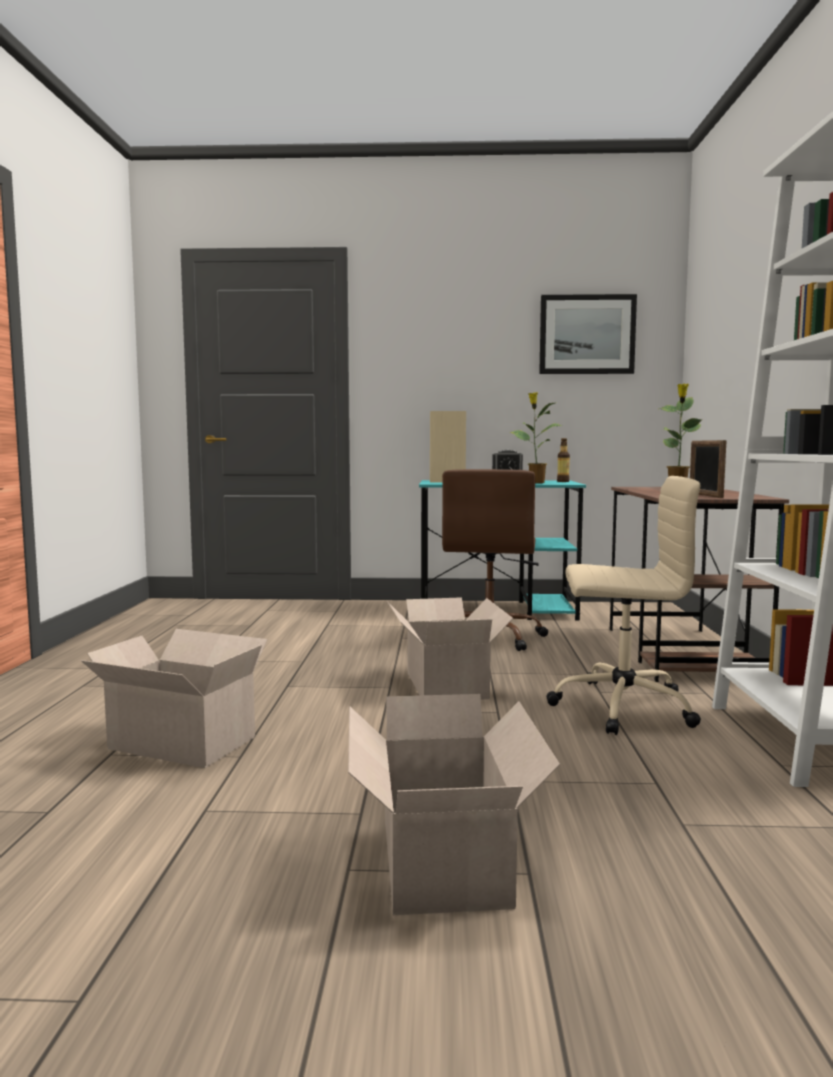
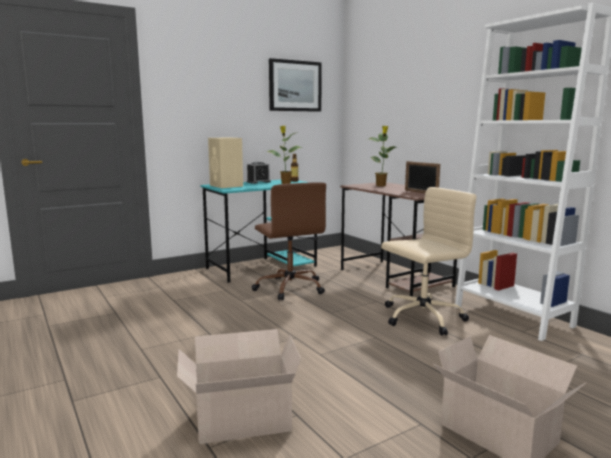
camera: 35 degrees left, 5 degrees up
(446, 684) = (322, 326): cardboard box -> none

